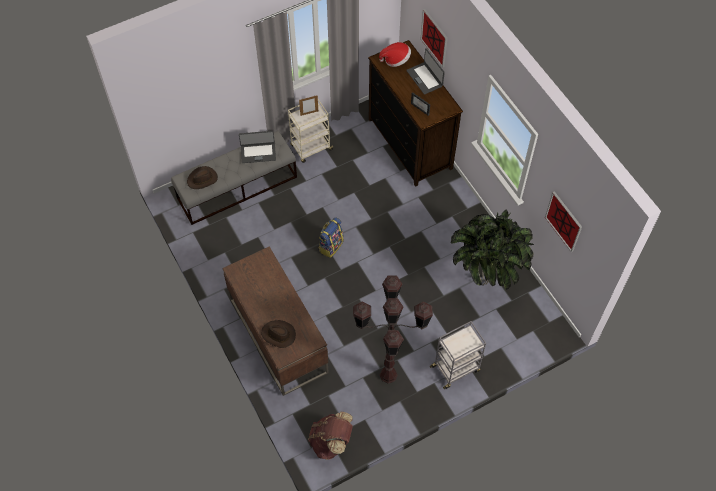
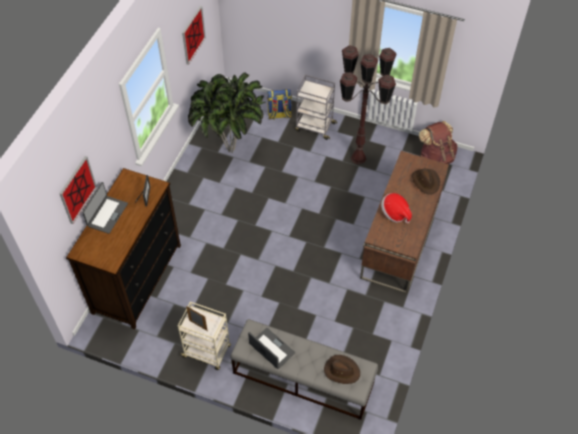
camera: 130 degrees left, 5 degrees down
(330, 245) = (292, 263): backpack -> backpack (279, 115)
(396, 60) = (102, 250): hat -> hat (395, 213)

